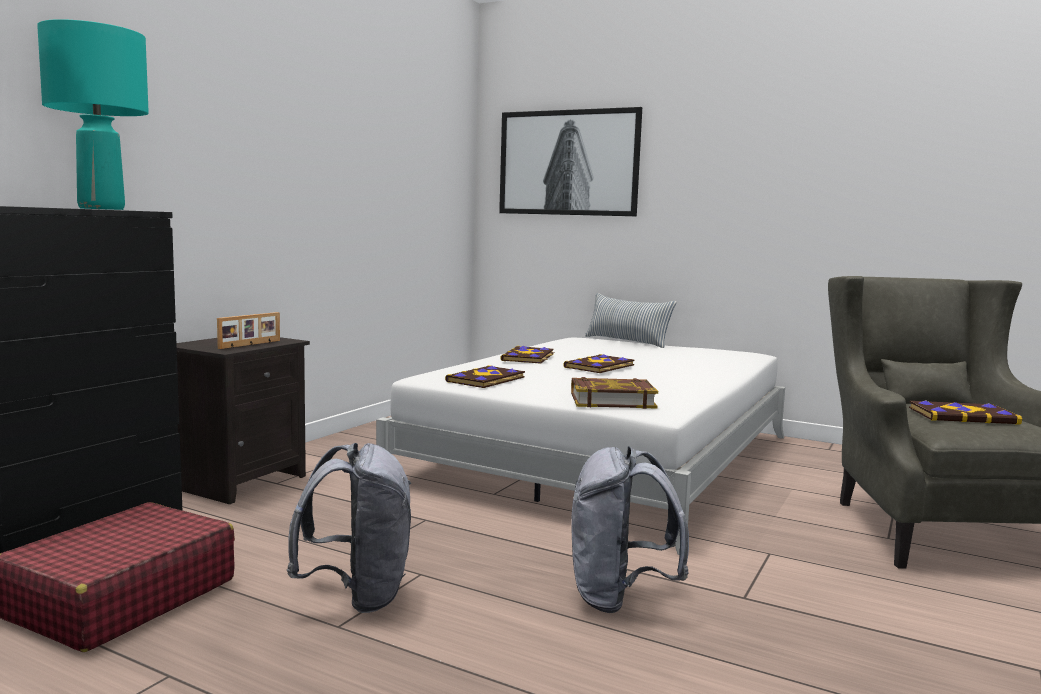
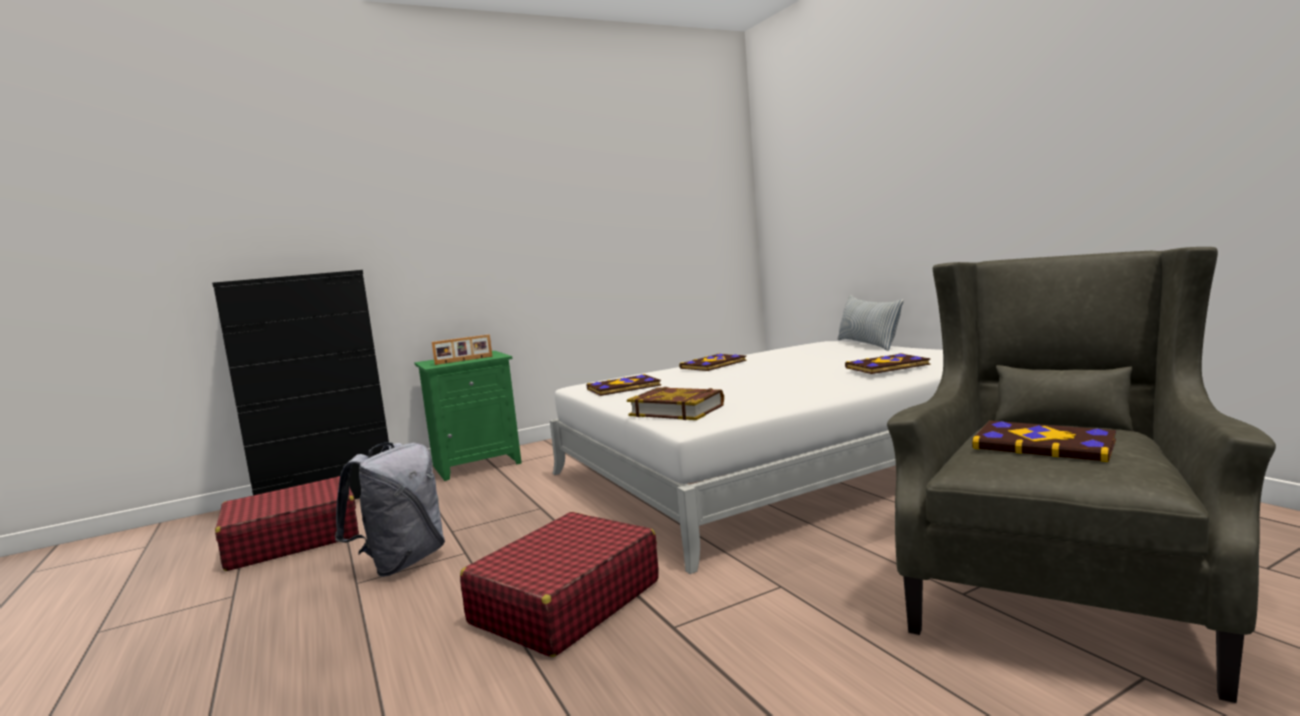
camera: 35 degrees right, 0 degrees up
(101, 209) = (325, 272): turquoise table lamp -> none
(241, 481) = (477, 464): black nightstand -> green nightstand
(568, 163) = (818, 167): picture -> none
(600, 366) = (755, 374): book -> book (887, 366)
(619, 598) = (565, 602): grey backpack -> red suitcase

